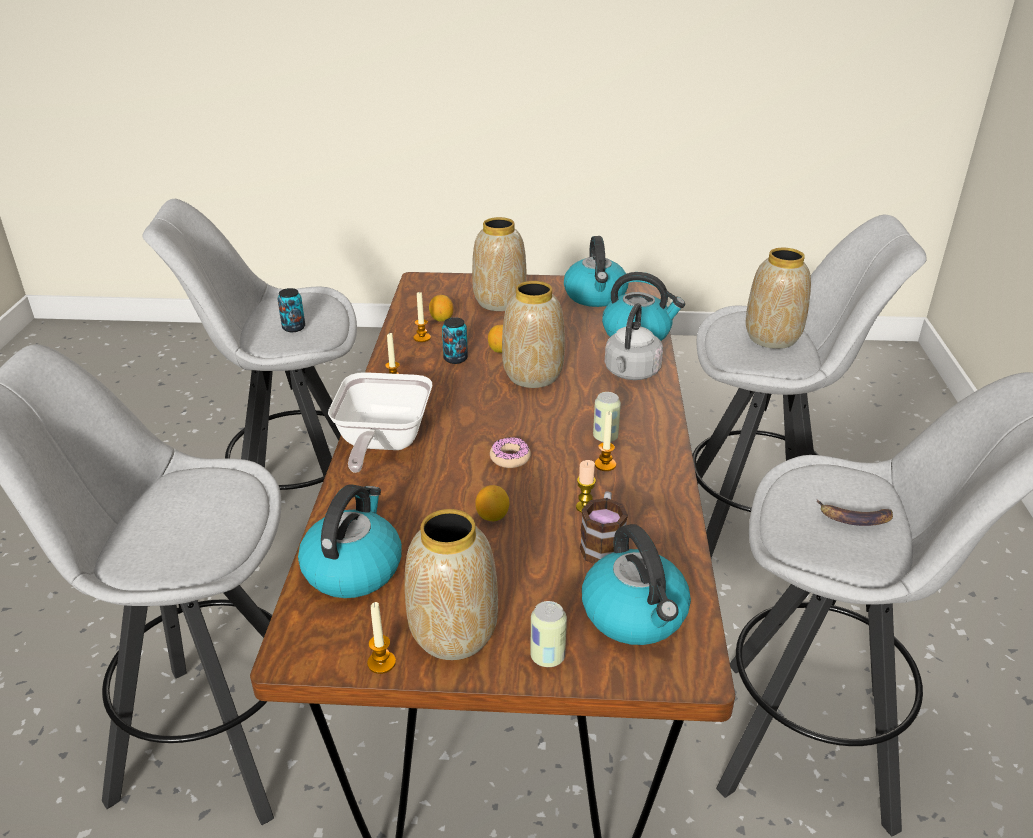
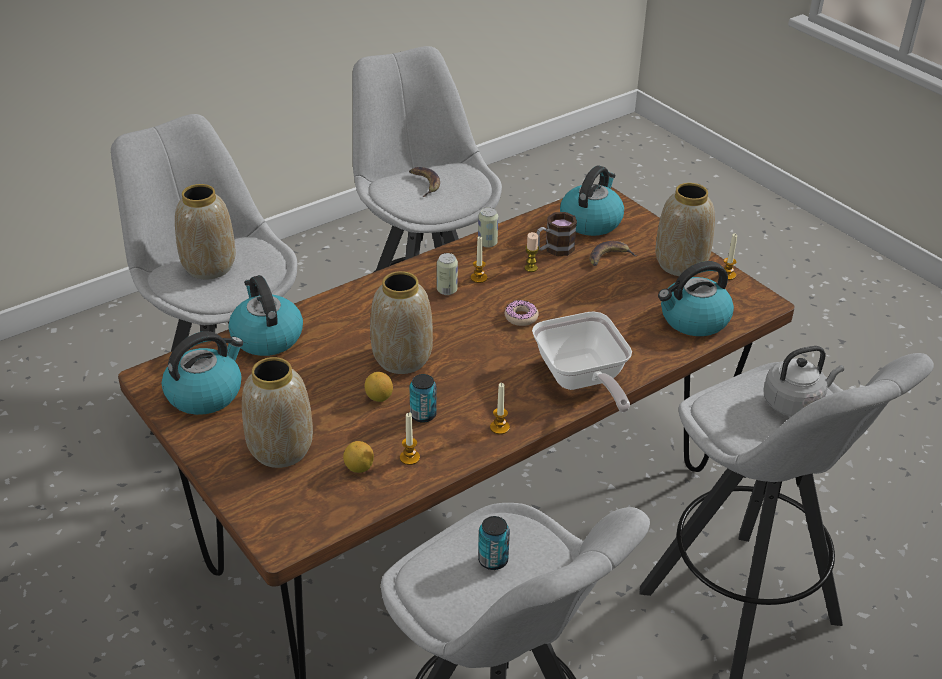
camera: 130 degrees left, 5 degrees up
(381, 444) = (582, 381): frying pan -> frying pan turned 105 degrees clockwise
(492, 516) = (585, 295): lemon -> none
(539, 579) = (609, 257): none -> banana
(547, 657) = (652, 233): can -> can (487, 243)
(631, 373) = (342, 314): grey kettle -> grey kettle (795, 403)

